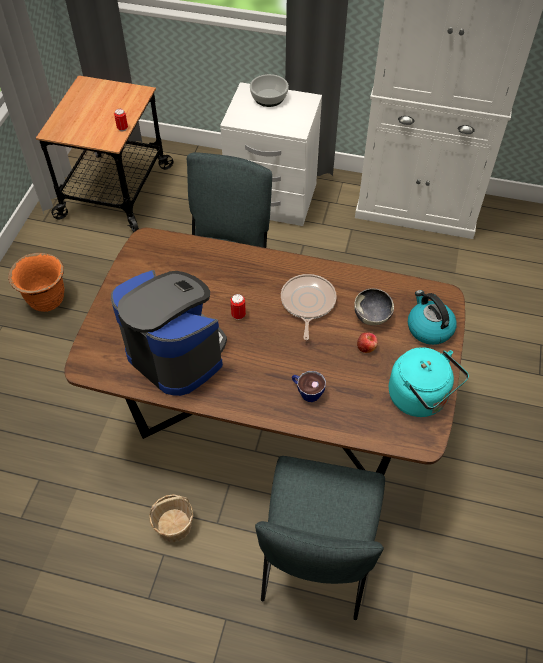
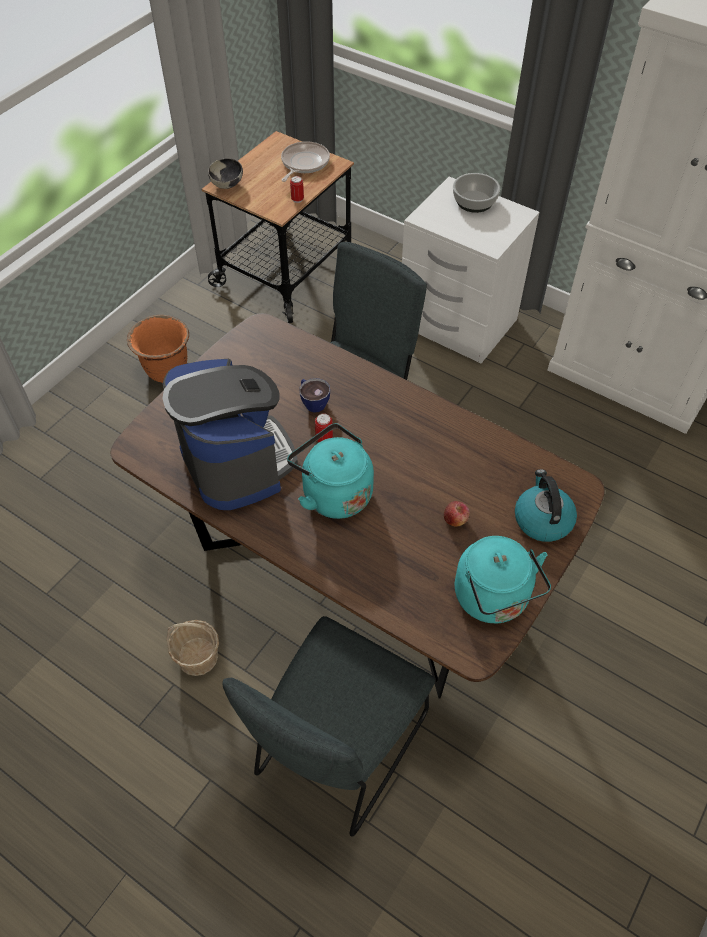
camera: 20 degrees right, 0 degrees up
(264, 355) = (333, 493): none -> turquoise kettle
(306, 392) = (362, 550): cup -> cup (312, 402)
(307, 303) = (409, 448): frying pan -> frying pan (304, 163)
(372, 316) = (478, 485): bowl -> bowl (227, 185)

